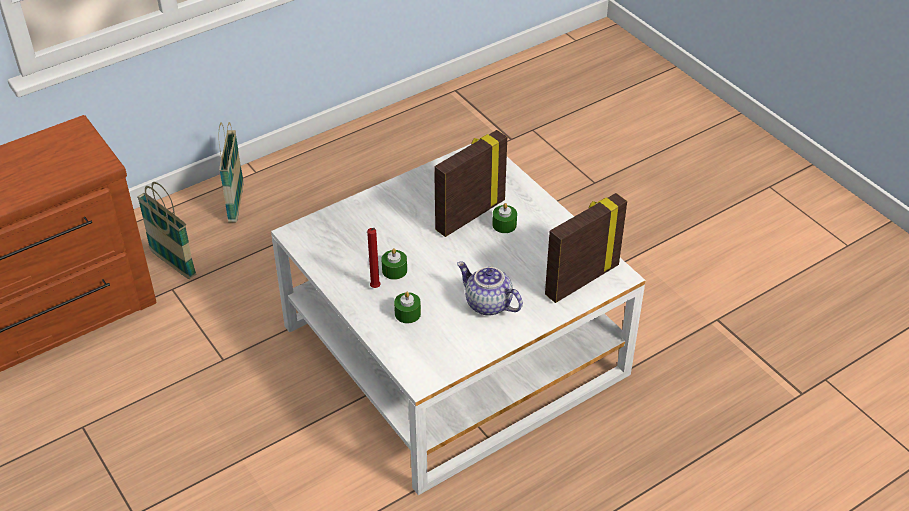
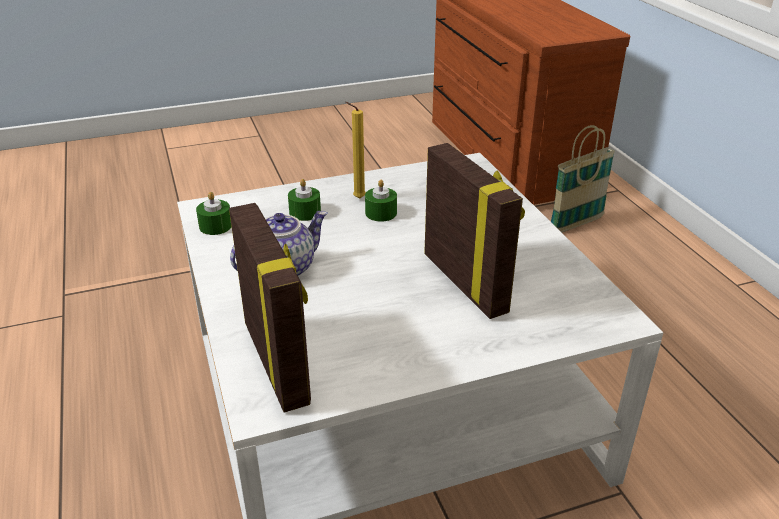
camera: 105 degrees right, 10 degrees down
(236, 203) = (675, 267): basket -> none
(376, 288) = (357, 198): red candle -> yellow candle
(504, 225) = (433, 310): green candle -> green candle (215, 226)

